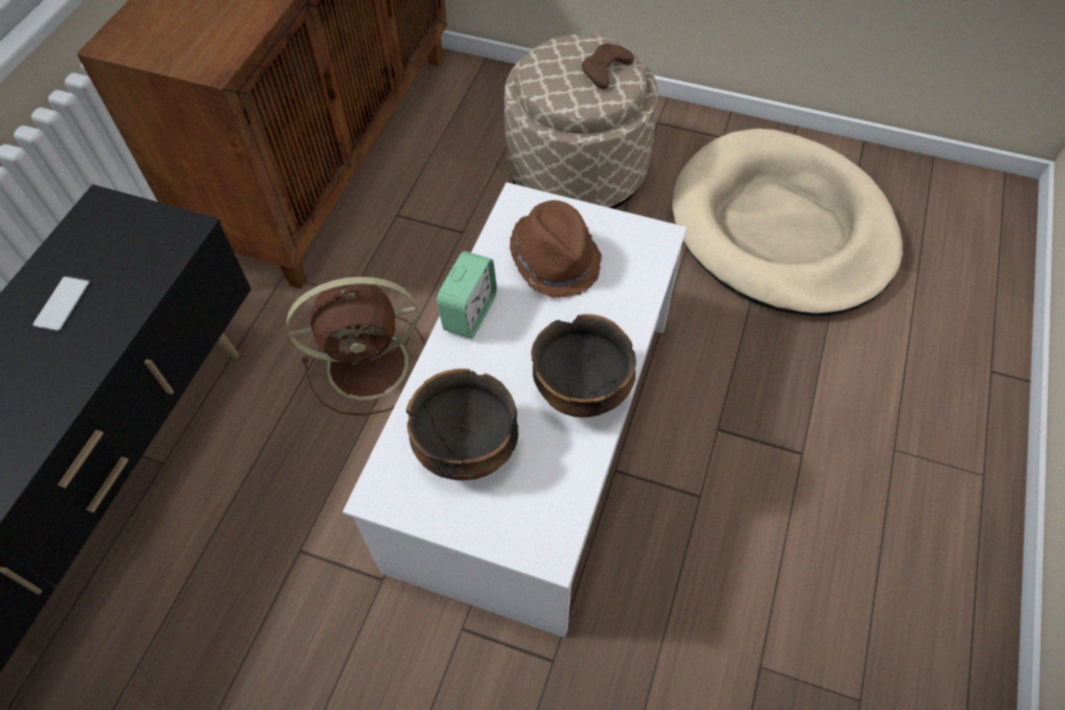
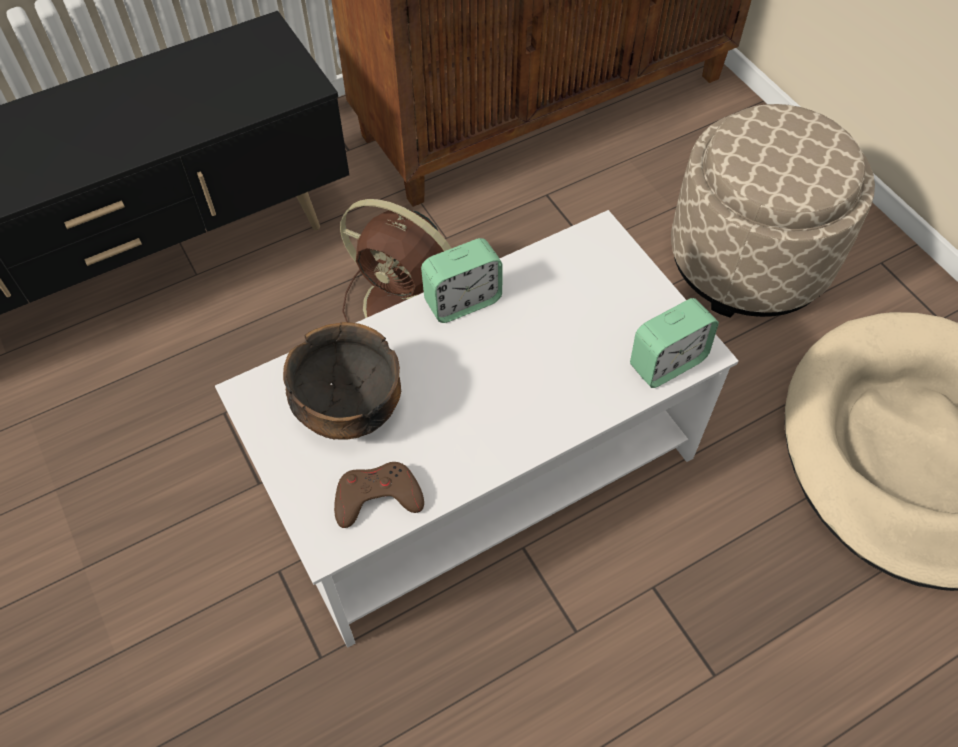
camera: 40 degrees right, 0 degrees up
(62, 303) = (174, 89): phone -> none
(556, 260) = (582, 307): brown hat -> none
(583, 390) = (489, 434): bowl -> none
(605, 70) = (813, 164): brown game controller -> brown game controller (377, 497)
(646, 259) = (667, 362): none -> alarm clock

